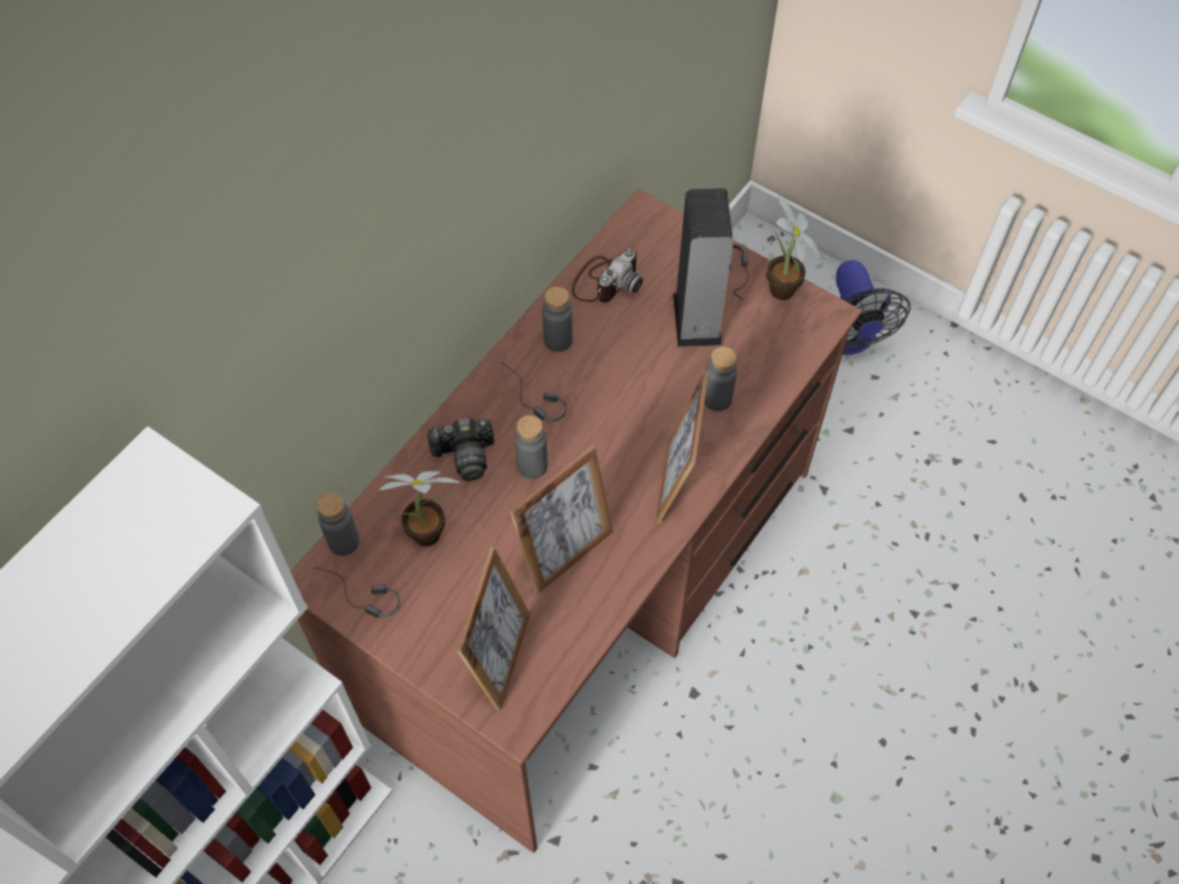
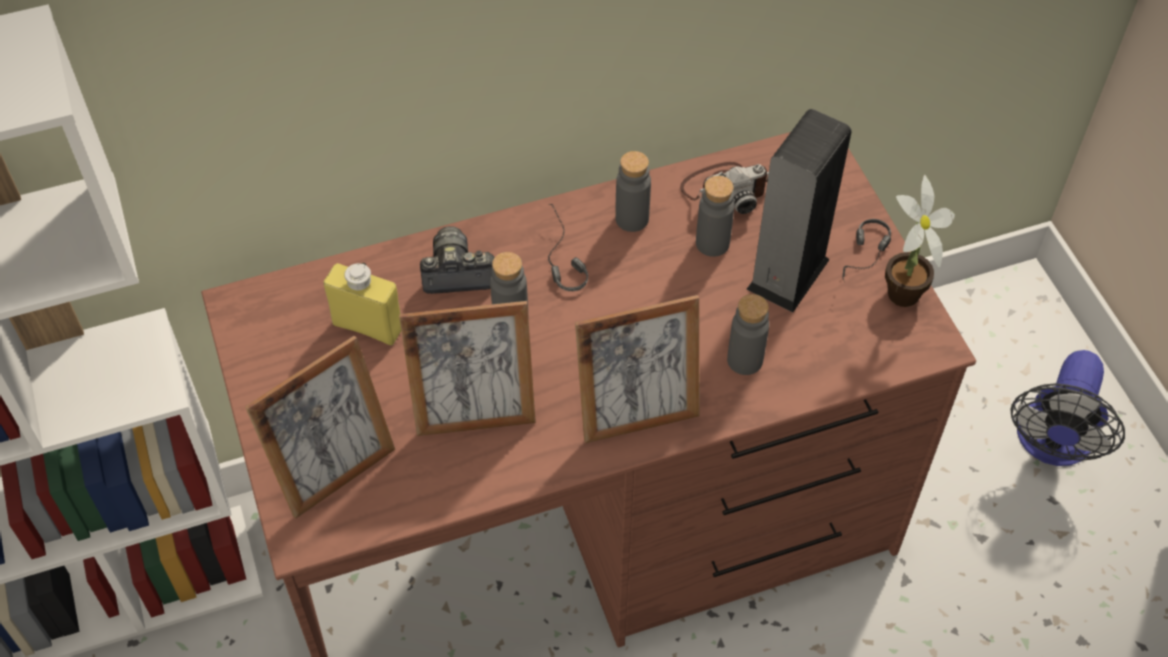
camera: 35 degrees right, 5 degrees down
(343, 542) = (288, 286): grey bottle -> grey bottle (712, 243)
(356, 598) = (257, 340): headphones -> none
(432, 535) = (368, 326): potted plant -> yellow bottle
(465, 455) = (457, 273): camera -> camera turned 150 degrees clockwise
(677, 482) = (637, 415): picture frame -> picture frame turned 150 degrees counterclockwise

